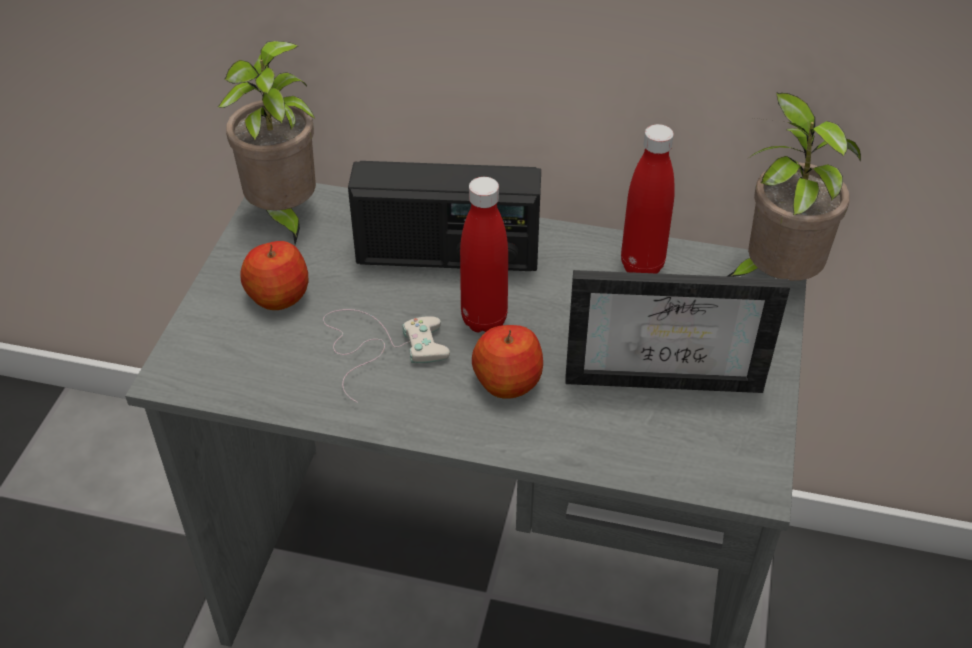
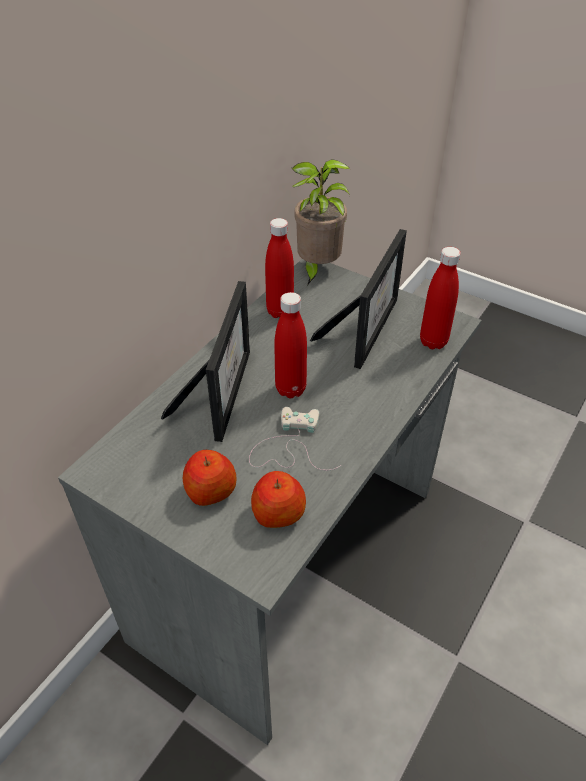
camera: 70 degrees left, 0 degrees up
(283, 216) = (122, 470): potted plant -> none
(447, 255) = (221, 391): radio -> picture frame
(507, 381) = (347, 392): apple -> apple (278, 513)
(683, 461) = (433, 342): none -> red bottle

